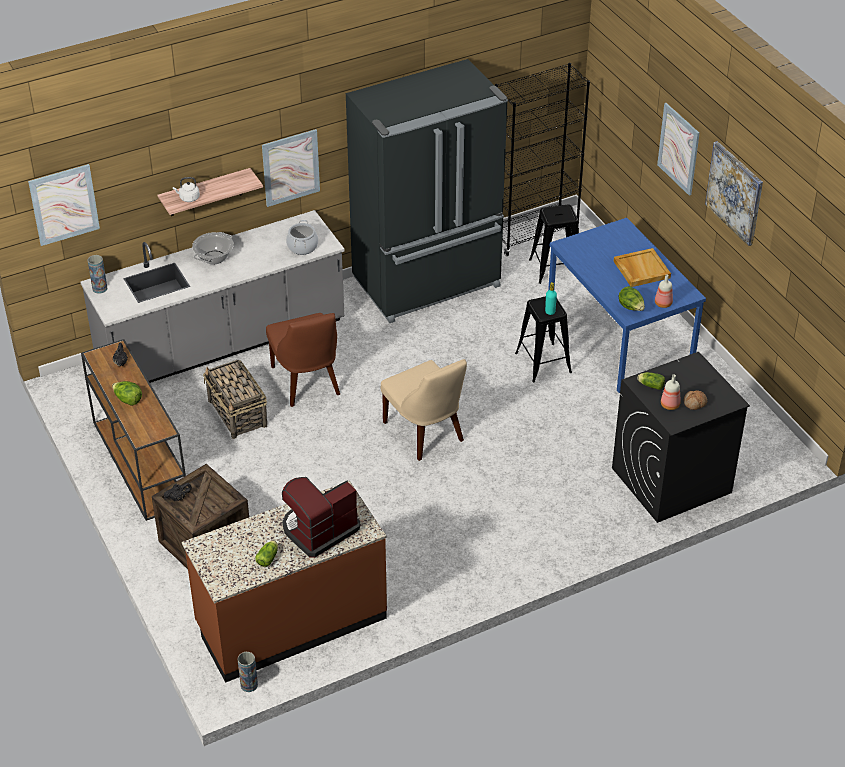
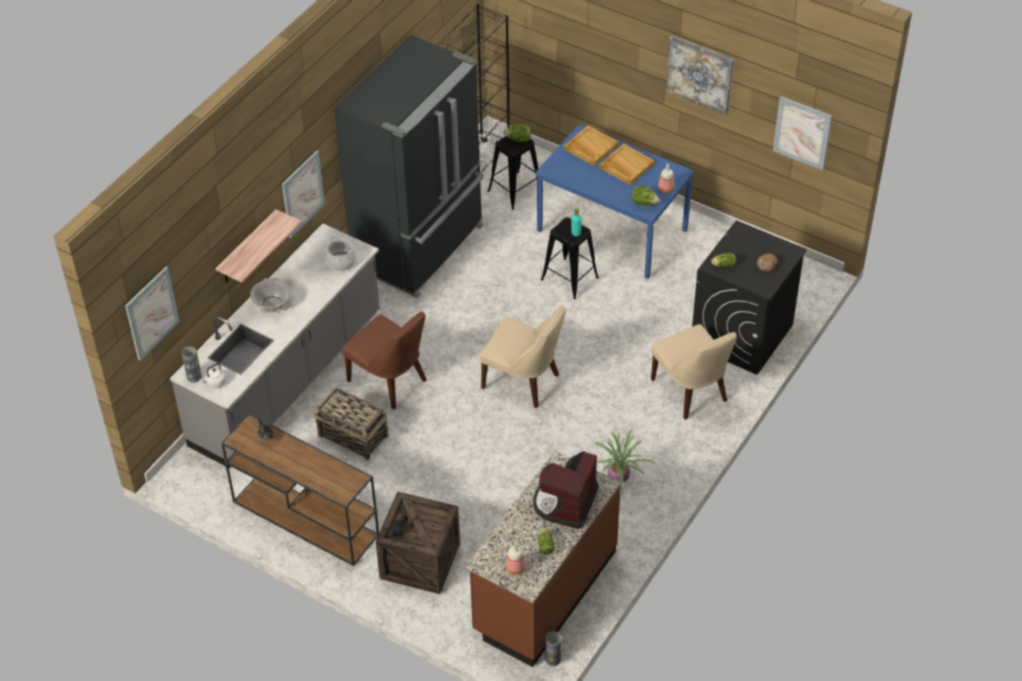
camera: 30 degrees left, 5 degrees up
(128, 400) = (301, 466): lettuce -> lettuce (518, 140)
(188, 198) = (246, 260): white kettle -> white kettle (215, 382)
(442, 555) = (618, 478): none -> potted plant
(577, 510) = (691, 392): none -> beige chair
(620, 241) = (590, 147): none -> beige tray
(670, 405) = (750, 274): bottle -> bottle (516, 567)
(678, 149) = (622, 50): picture -> picture (802, 132)

